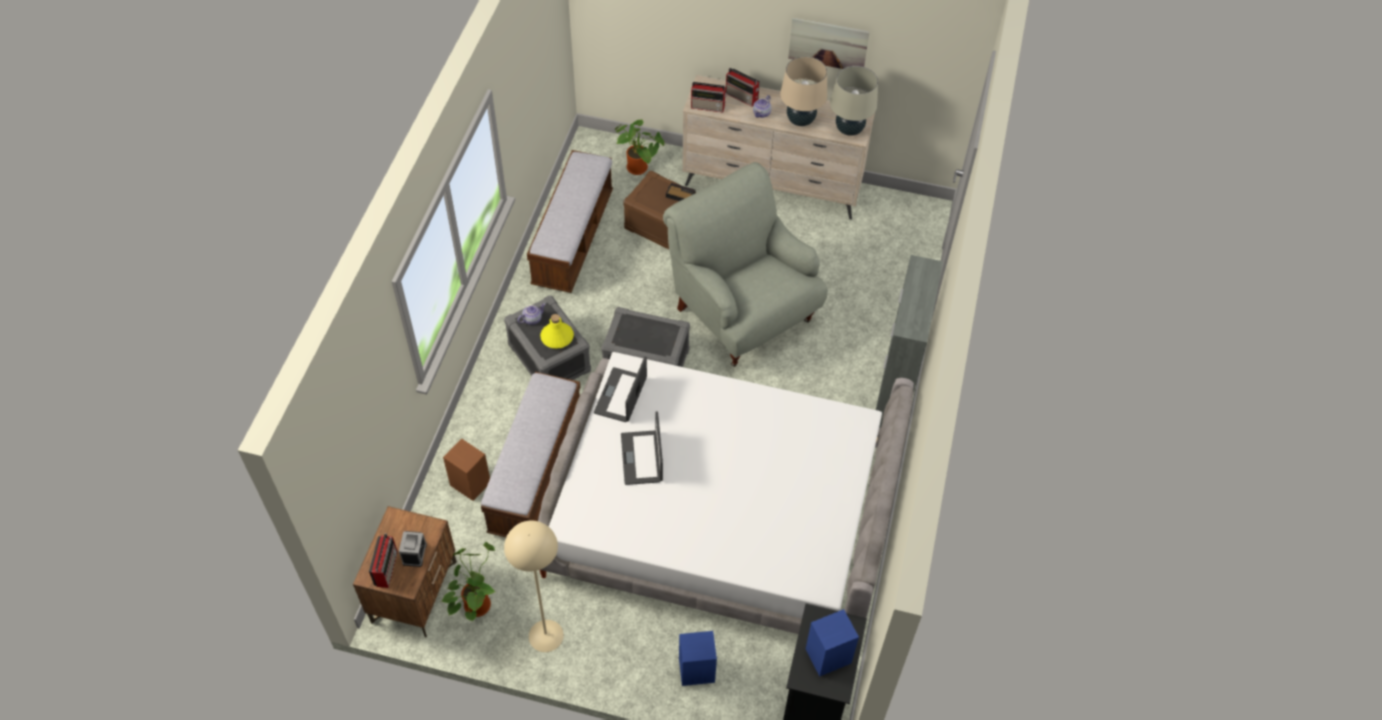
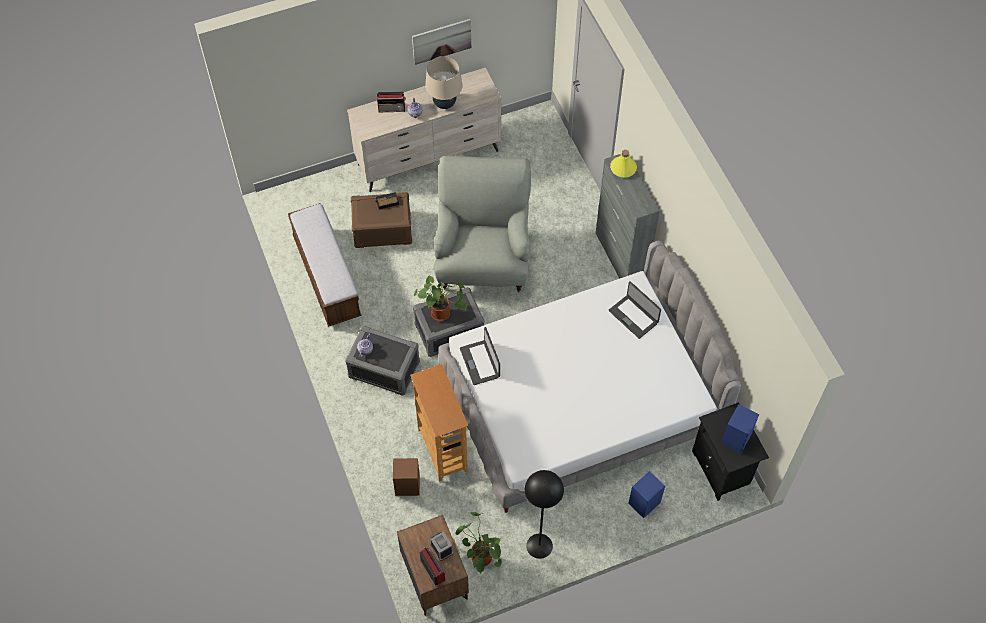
camera: 35 degrees left, 5 degrees up
(536, 473) = (443, 450): bench -> bookcase
(545, 635) = (539, 546): beige floor lamp -> black floor lamp
(557, 337) = (392, 351): yellow bottle -> yellow bottle (623, 168)
(639, 169) = (328, 198): potted plant -> potted plant (442, 313)
(642, 458) = (528, 393): laptop -> laptop (633, 316)
(708, 106) = (376, 128): radio -> none
(742, 314) = (483, 259): grey armchair -> grey armchair turned 75 degrees clockwise
(849, 129) = (481, 92): beige table lamp -> none

